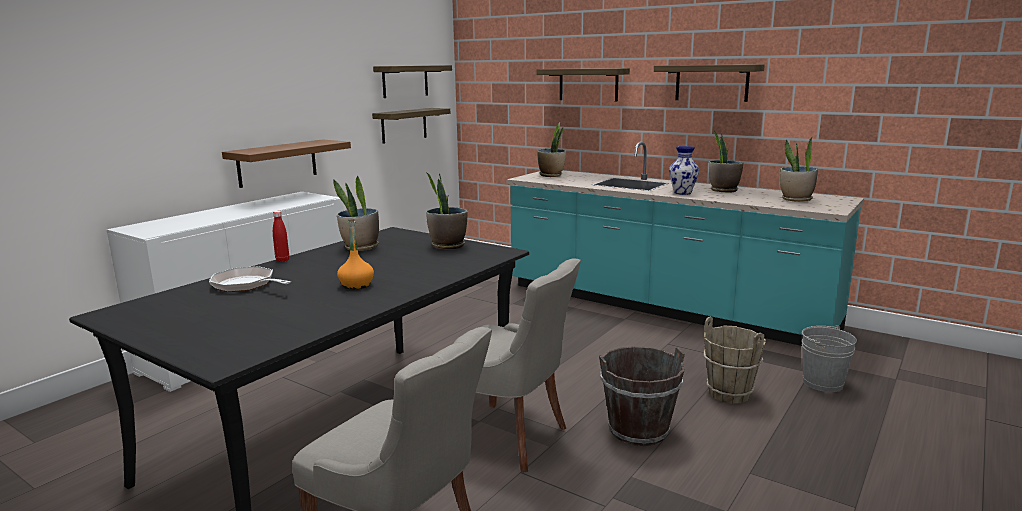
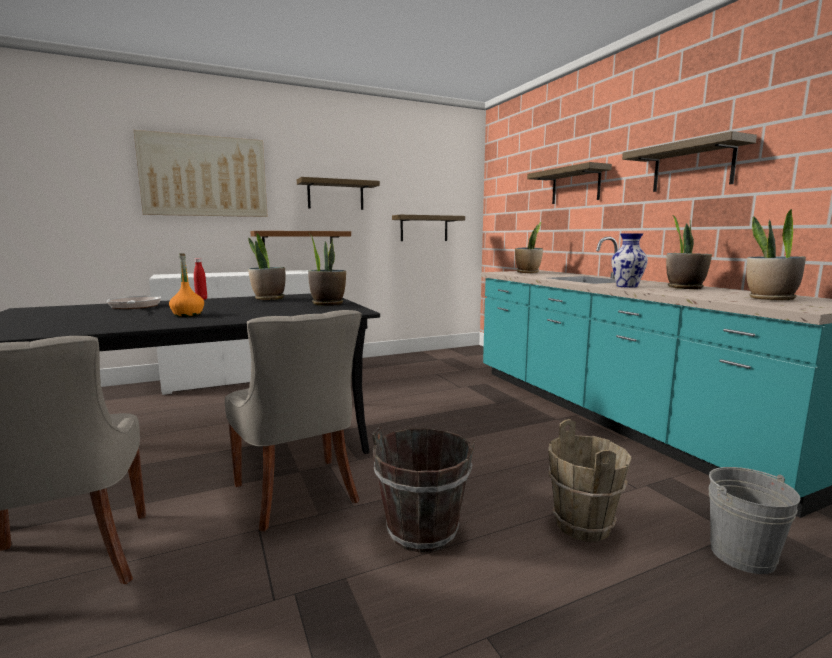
camera: 30 degrees right, 5 degrees down
(160, 83) = (204, 176): none -> picture
(405, 81) = (428, 192): shelf -> shelf (335, 195)

